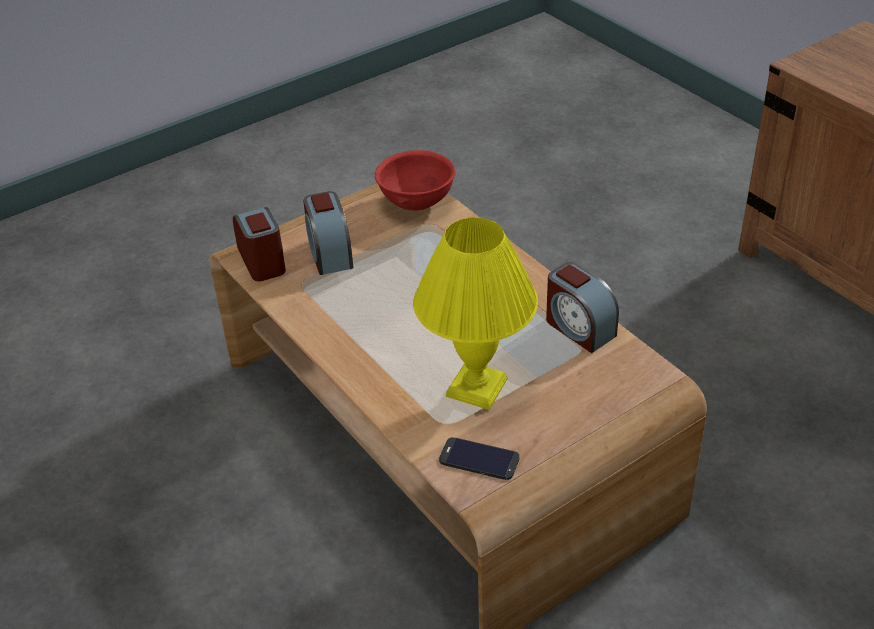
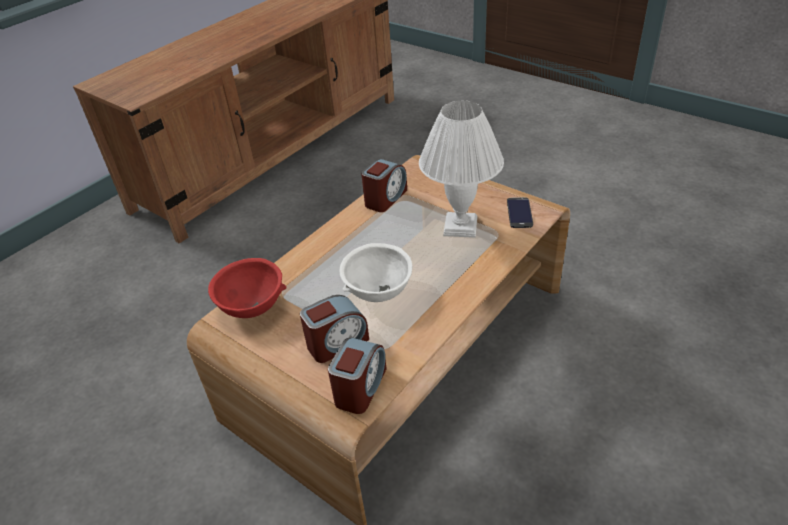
camera: 105 degrees left, 0 degrees up
(262, 261) = (360, 387): alarm clock -> alarm clock turned 150 degrees clockwise
(387, 292) = (379, 292): none -> white bowl
(475, 388) = (461, 227): yellow table lamp -> white table lamp

